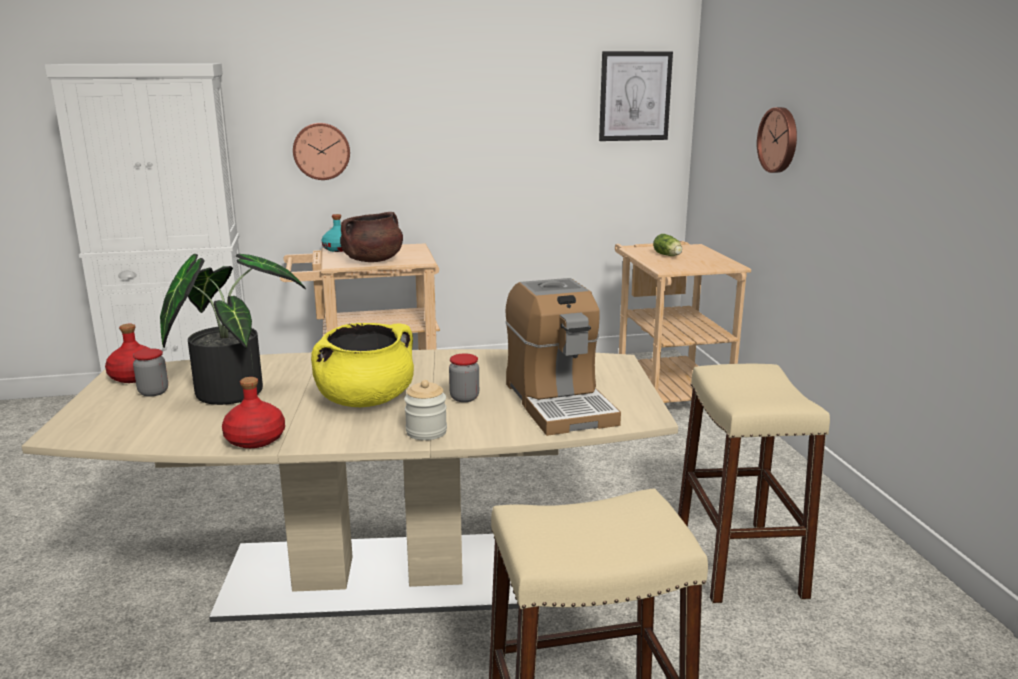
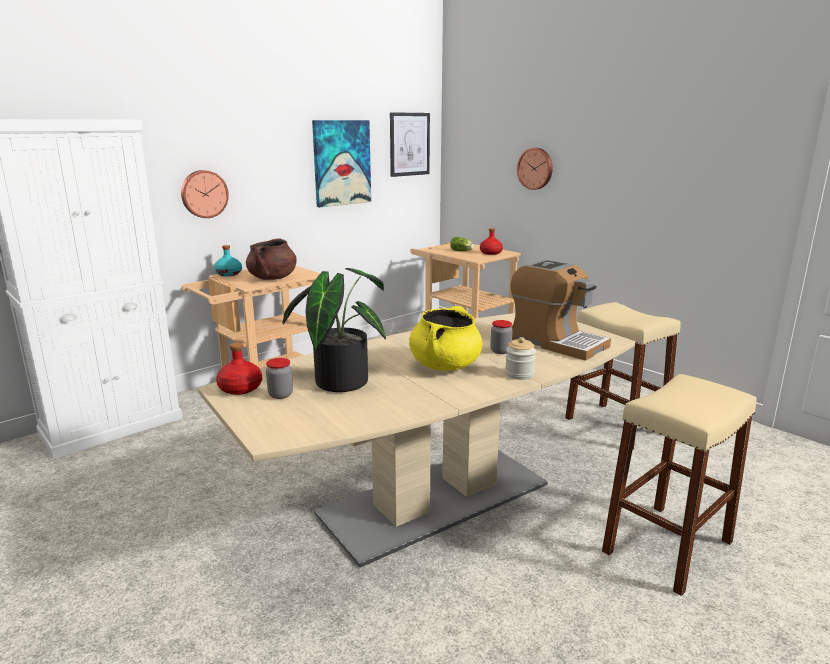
camera: 30 degrees left, 0 degrees up
(256, 439) = (425, 404): red bottle -> red bottle (491, 253)
(519, 119) = (341, 163): none -> picture

